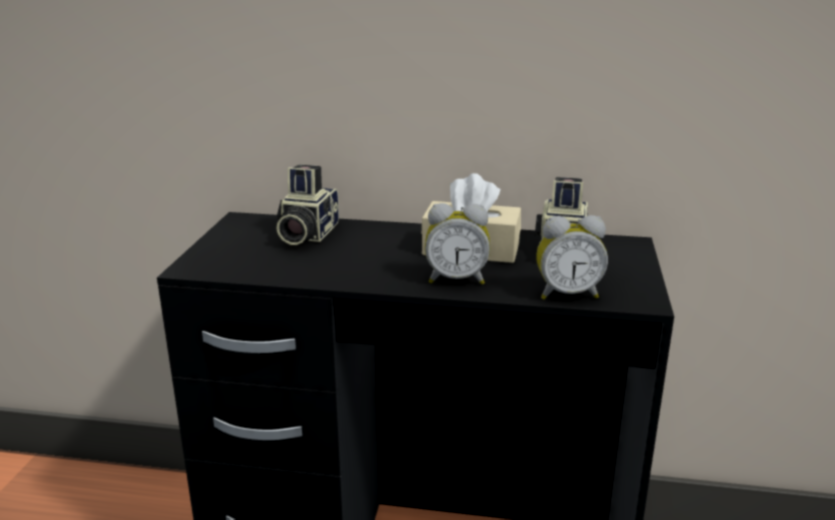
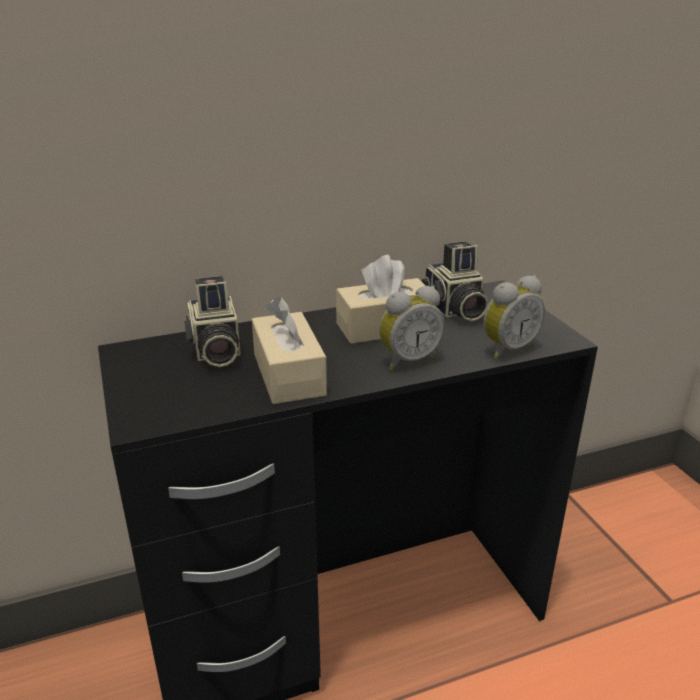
camera: 30 degrees left, 5 degrees up
(340, 264) = (288, 374): none -> beige tissue box

